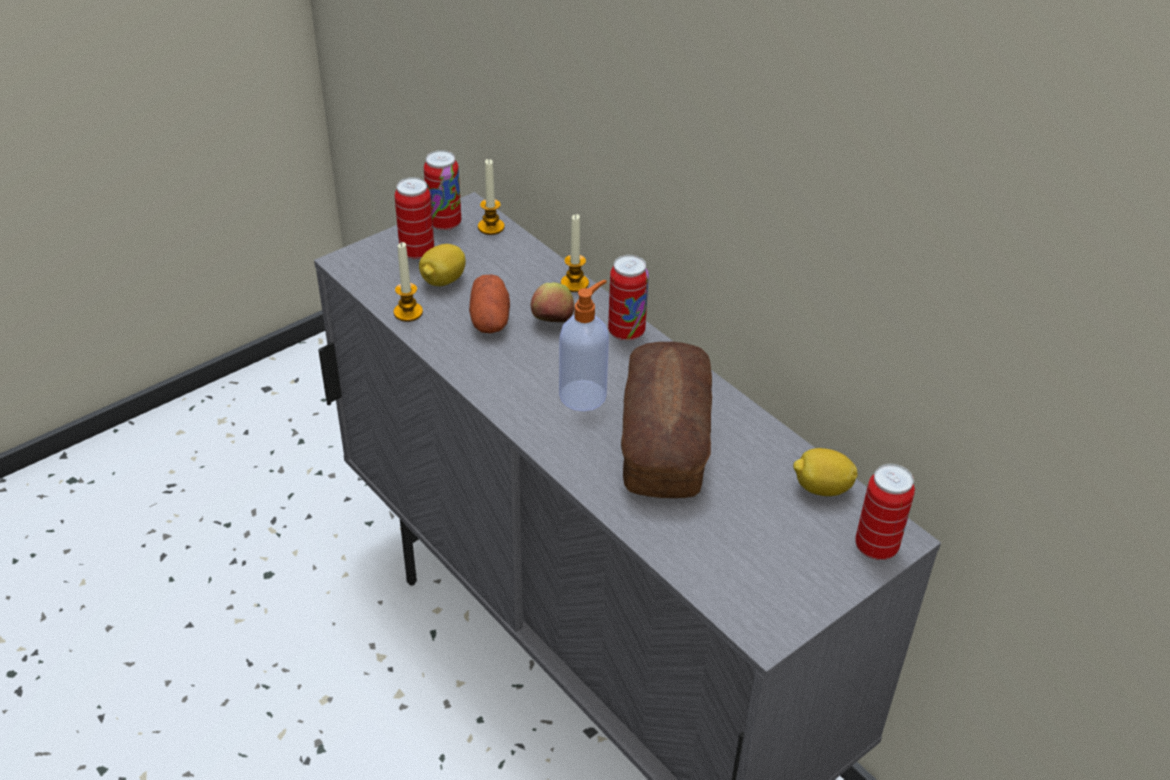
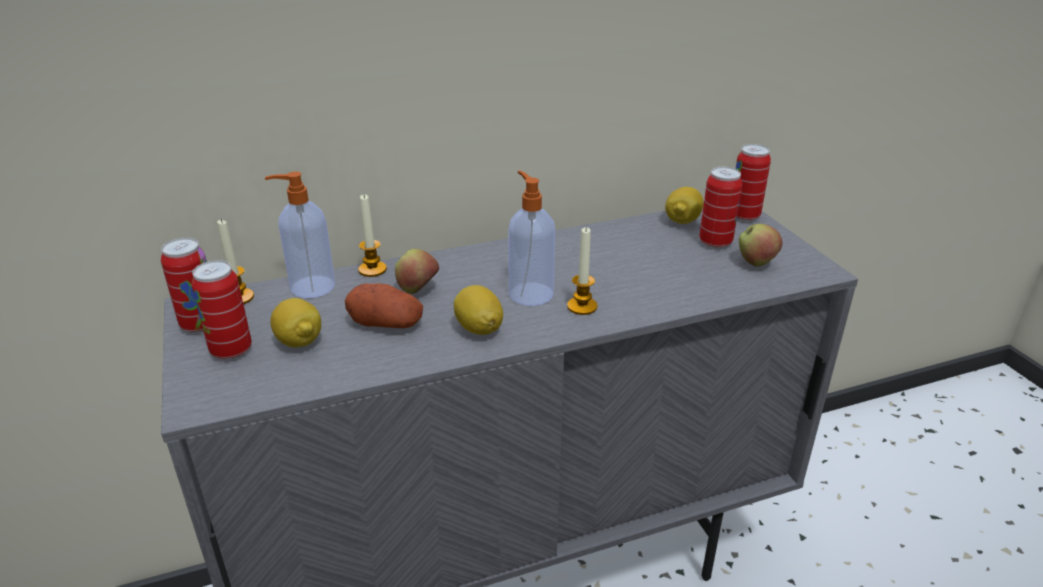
camera: 70 degrees left, 10 degrees down
(408, 312) = (332, 373): candle -> candle (582, 306)
(507, 375) = (479, 328): none -> lemon
(526, 258) = (311, 287): none -> soap dispenser
(626, 332) = (460, 258): can -> can (715, 242)
(664, 442) = (609, 269): bread -> none
(747, 567) = (756, 263): none -> apple

